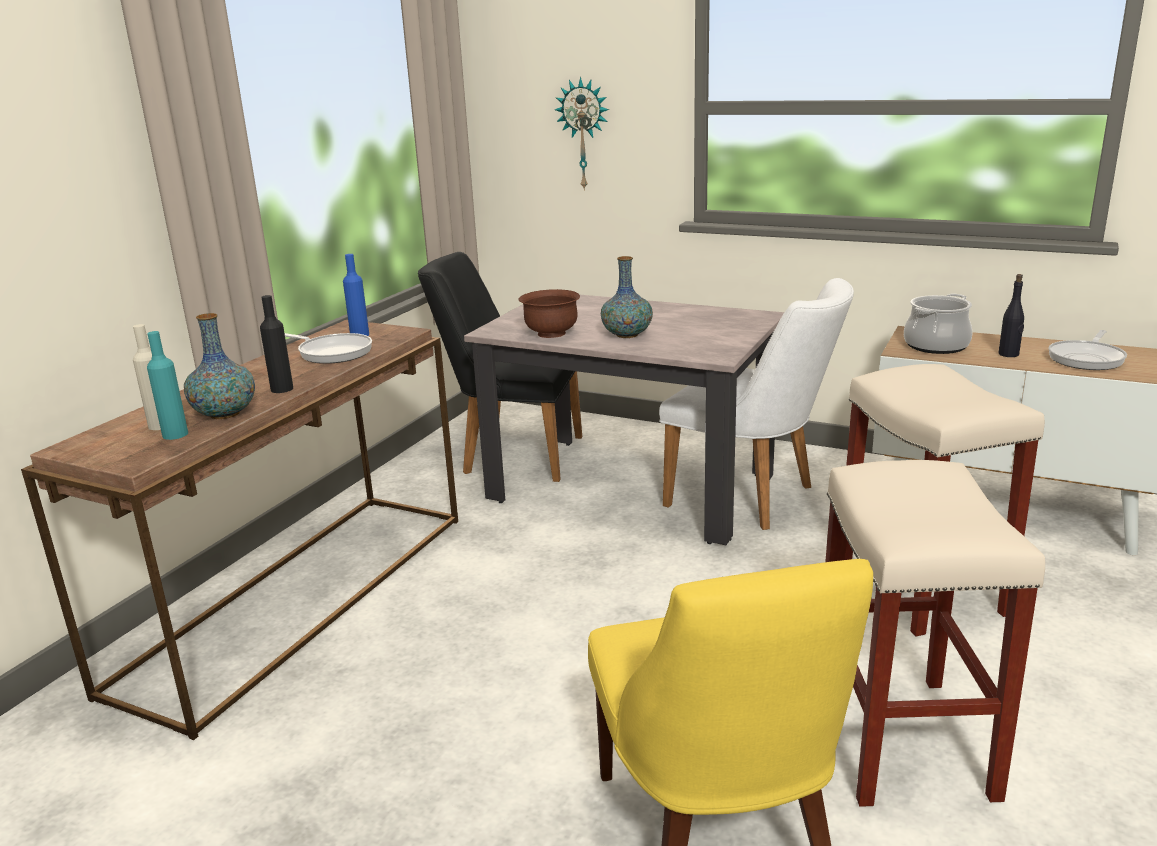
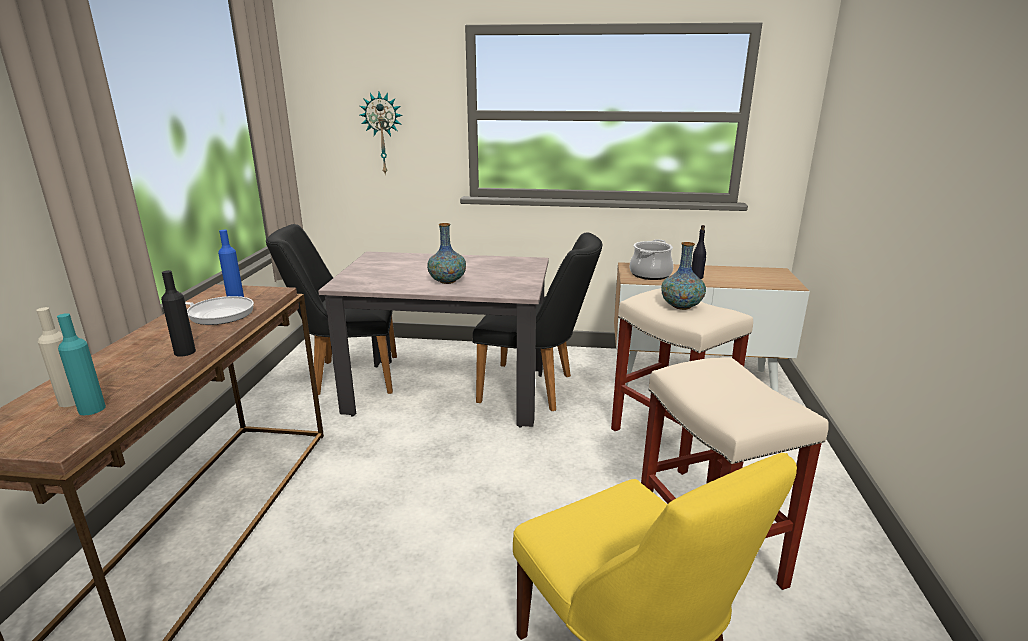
camera: 20 degrees left, 0 degrees up
(225, 414) = (137, 382): vase -> vase (681, 306)
(551, 333) = (388, 284): brown bowl -> none
(753, 498) = (535, 388): white chair -> black chair
(1087, 358) = (742, 277): frying pan -> none

